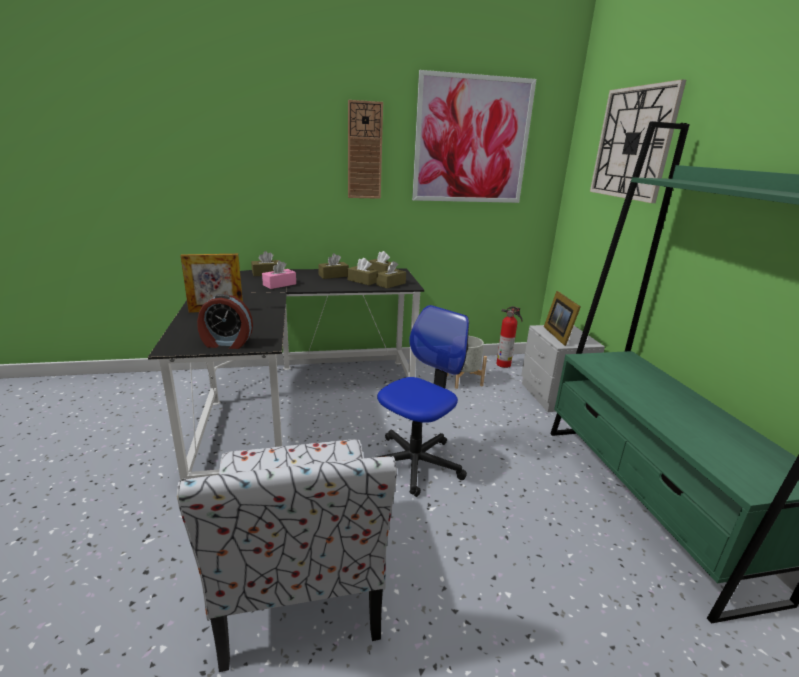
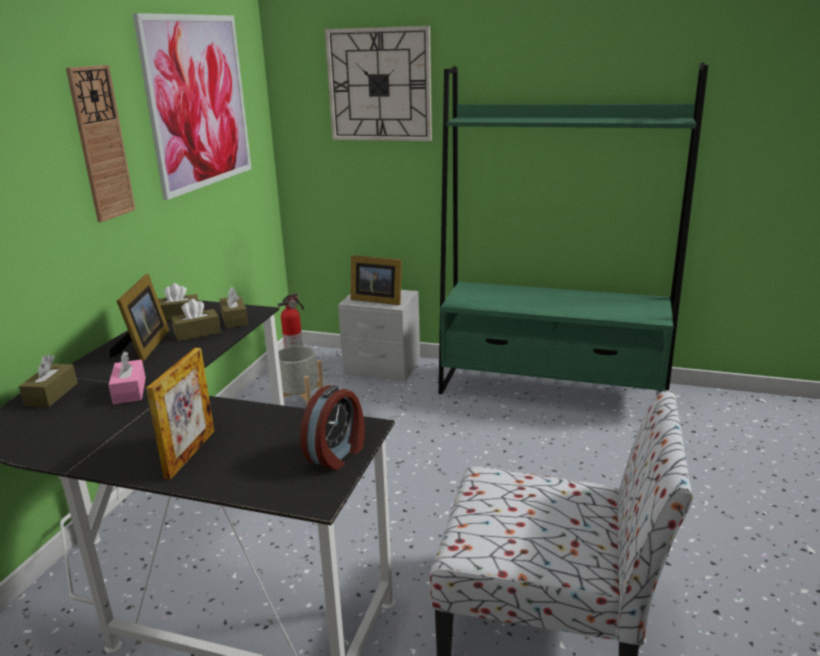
camera: 60 degrees left, 0 degrees up
(333, 276) = (144, 347): brown tissue box -> picture frame
(415, 463) = (422, 487): office chair -> none

